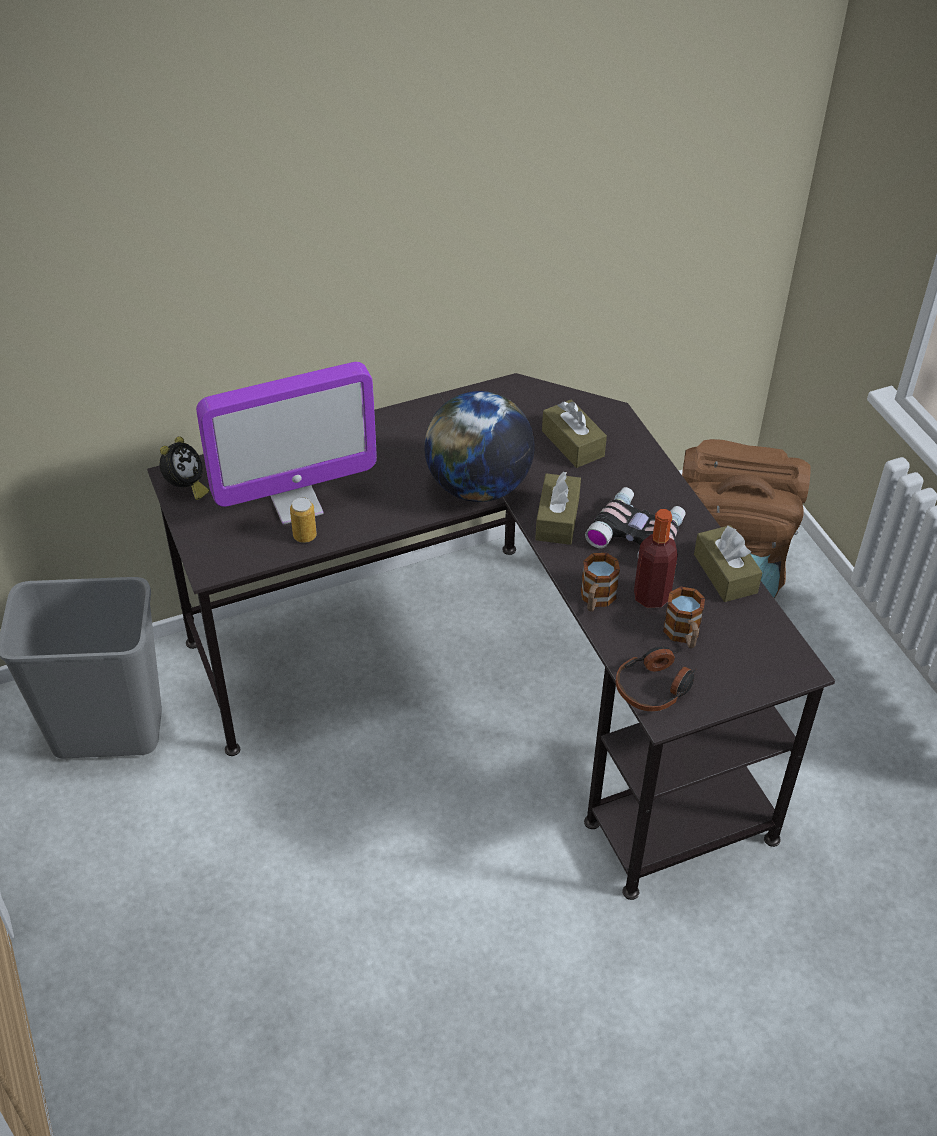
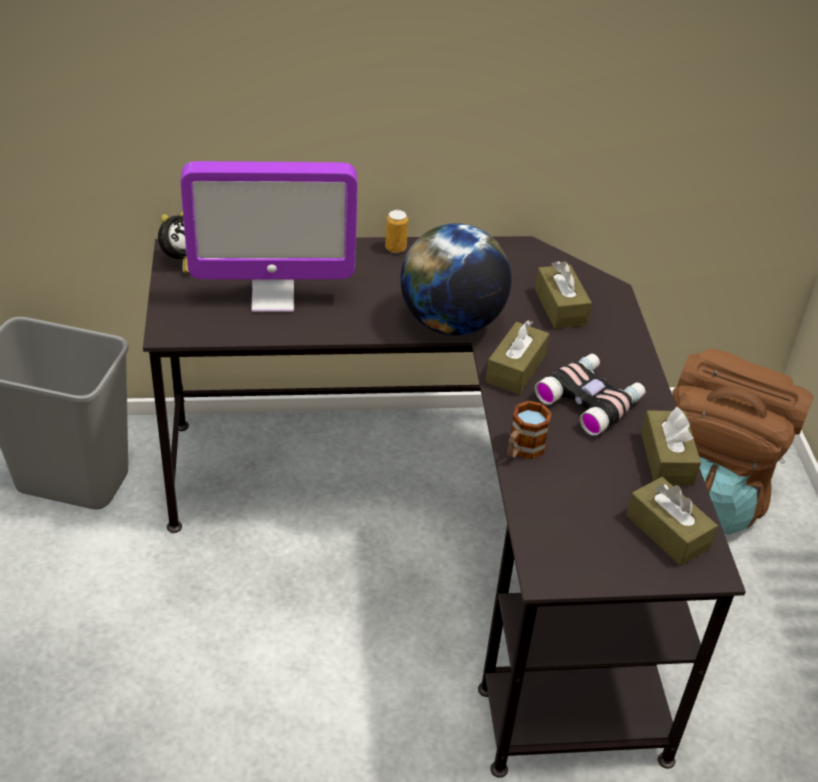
camera: 15 degrees right, 5 degrees down
(305, 536) = (267, 326): can -> can (395, 248)
(651, 596) = (581, 461): bottle -> none
(655, 687) = (547, 546): headphones -> none
(683, 635) = (599, 505): mug -> none
(751, 643) = (667, 532): none -> brown tissue box

